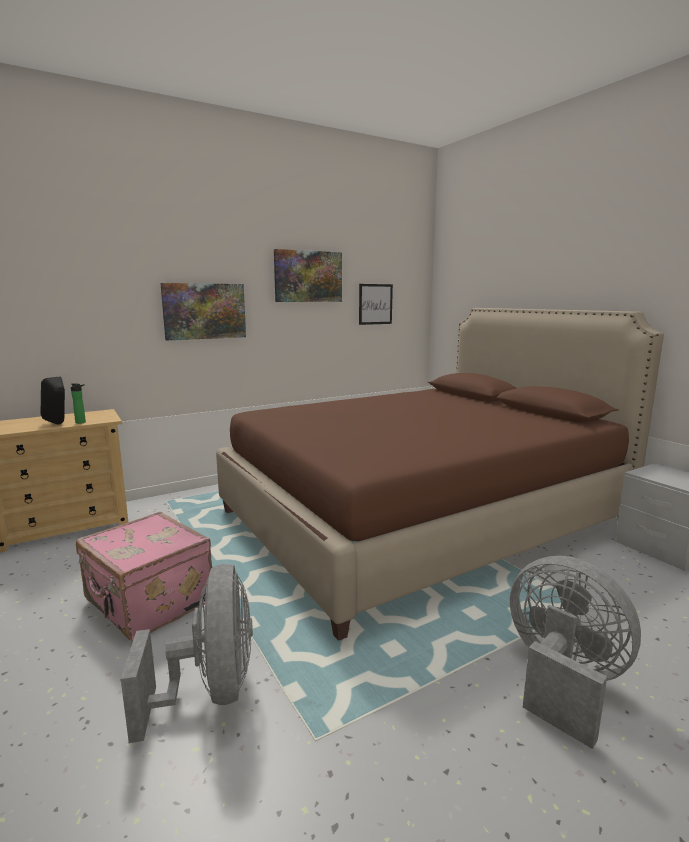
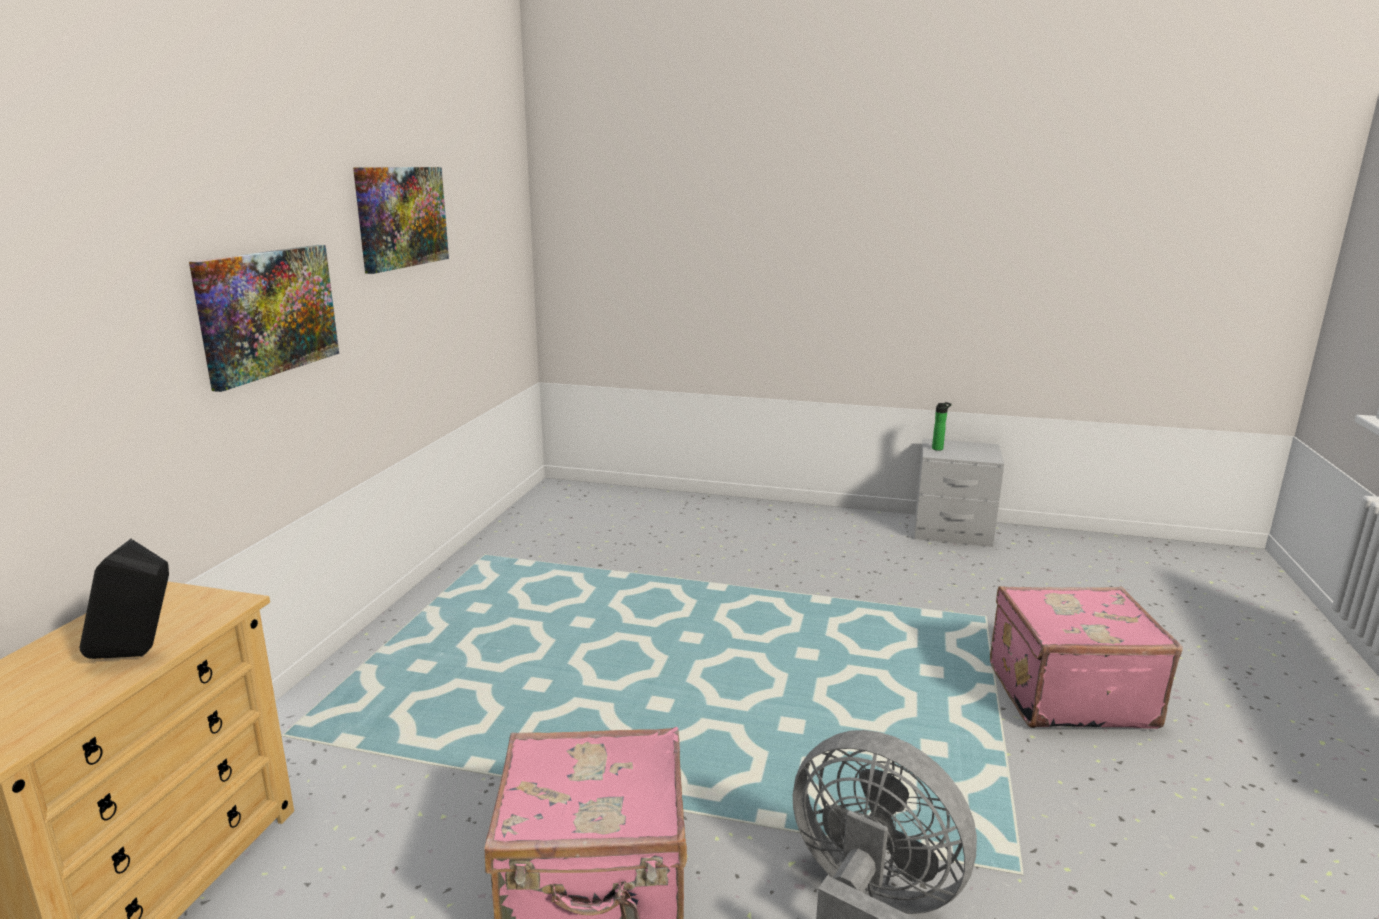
camera: 45 degrees left, 5 degrees up
(82, 422) = (188, 631): bottle -> bottle (938, 448)
(375, 304) = (480, 256): picture -> none
(420, 518) = (715, 589): brown bed -> none
(561, 681) = (1067, 694): grey fan -> pink suitcase

